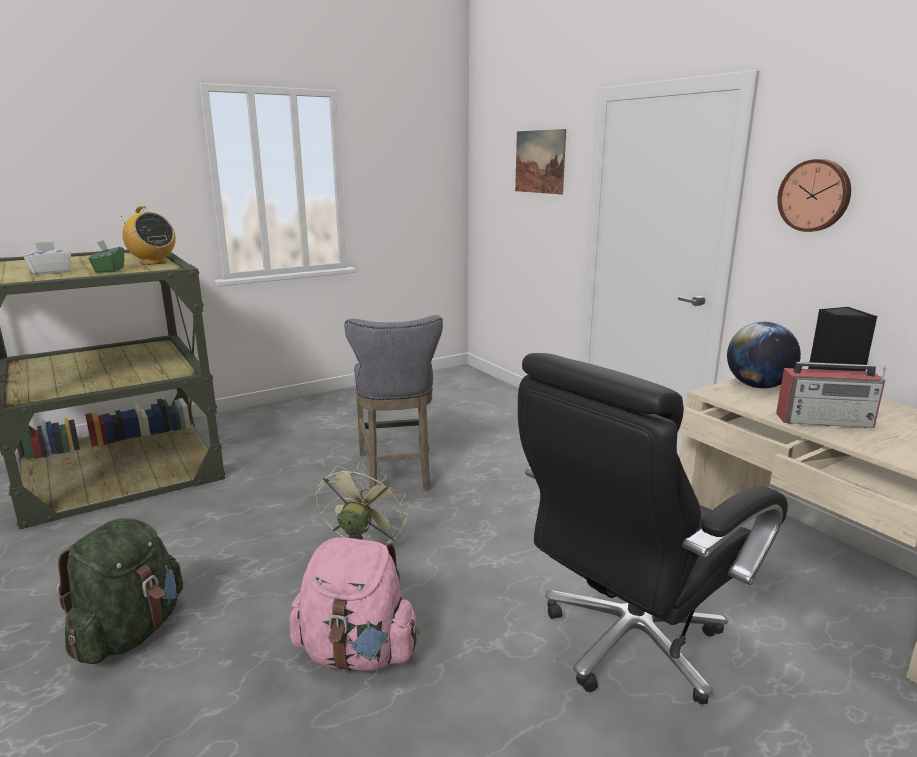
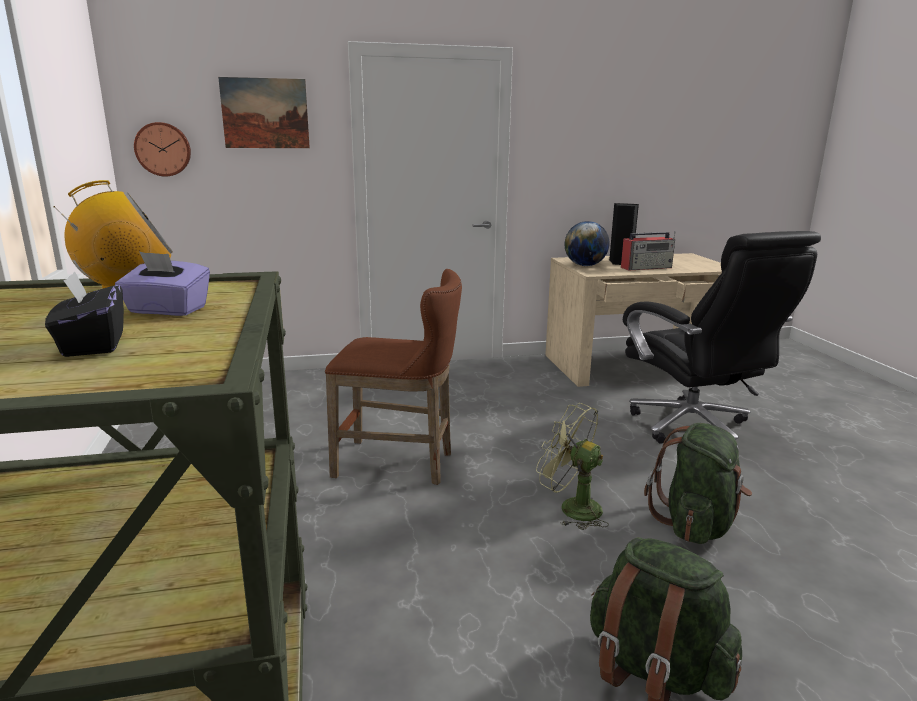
camera: 70 degrees left, 0 degrees up
(50, 272) = (93, 344): white tissue box -> black tissue box
(109, 270) = (167, 310): green tissue box -> purple tissue box
(357, 653) = (696, 524): pink backpack -> green backpack
(396, 473) = (400, 464): grey stool -> brown stool
(815, 195) = (562, 137): wall clock -> wall clock (163, 149)
(825, 421) = (647, 267): radio -> radio turned 45 degrees clockwise

